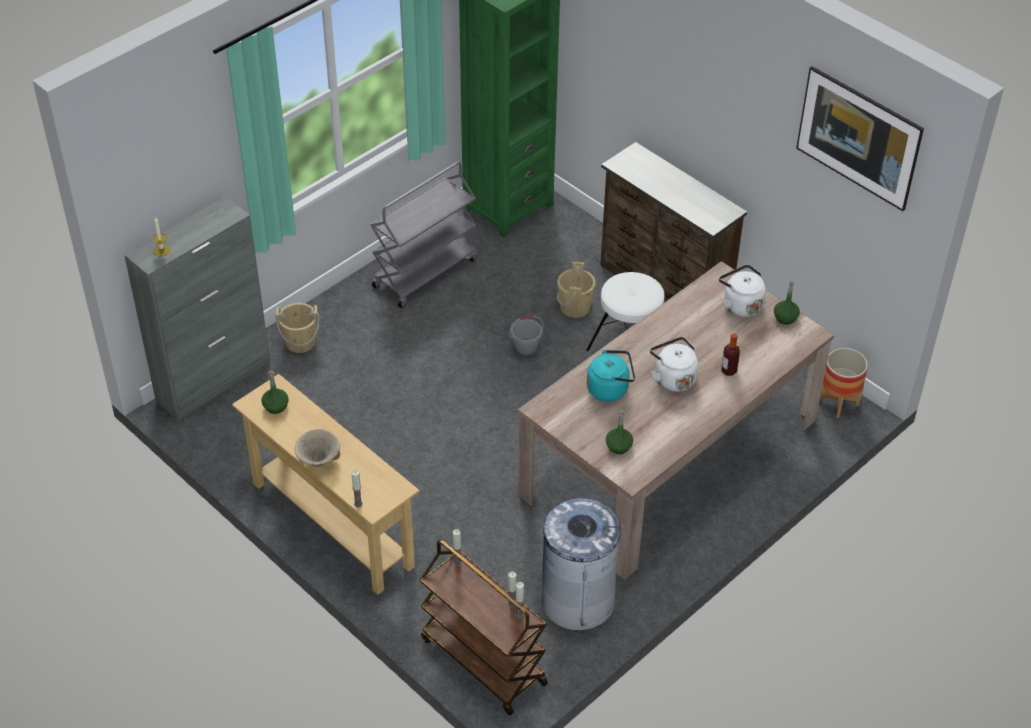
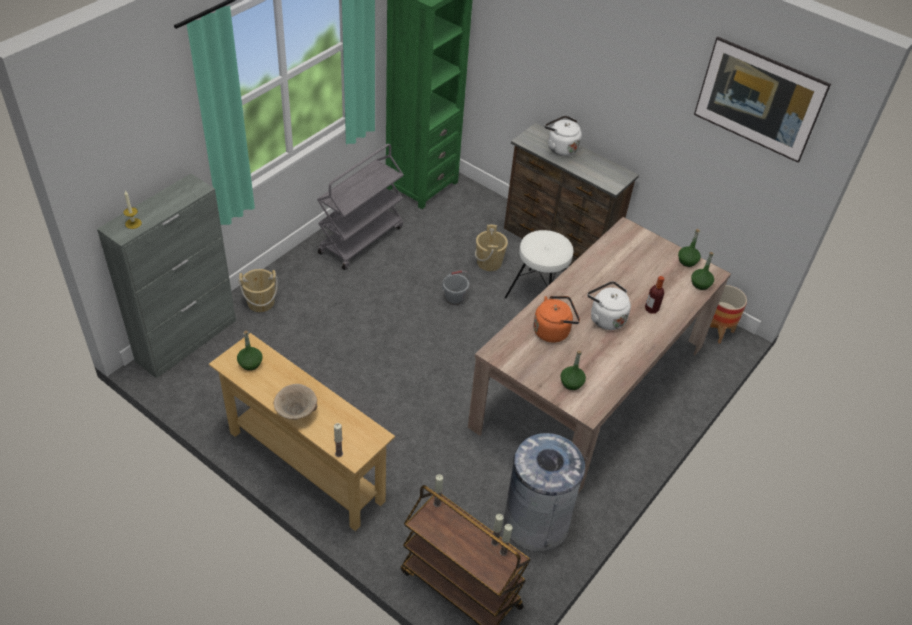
camera: 10 degrees left, 0 degrees up
(610, 389) = (553, 330): turquoise kettle -> orange kettle
(740, 305) = (647, 252): white kettle -> white kettle (560, 148)
(794, 345) = (700, 284): none -> green bottle

